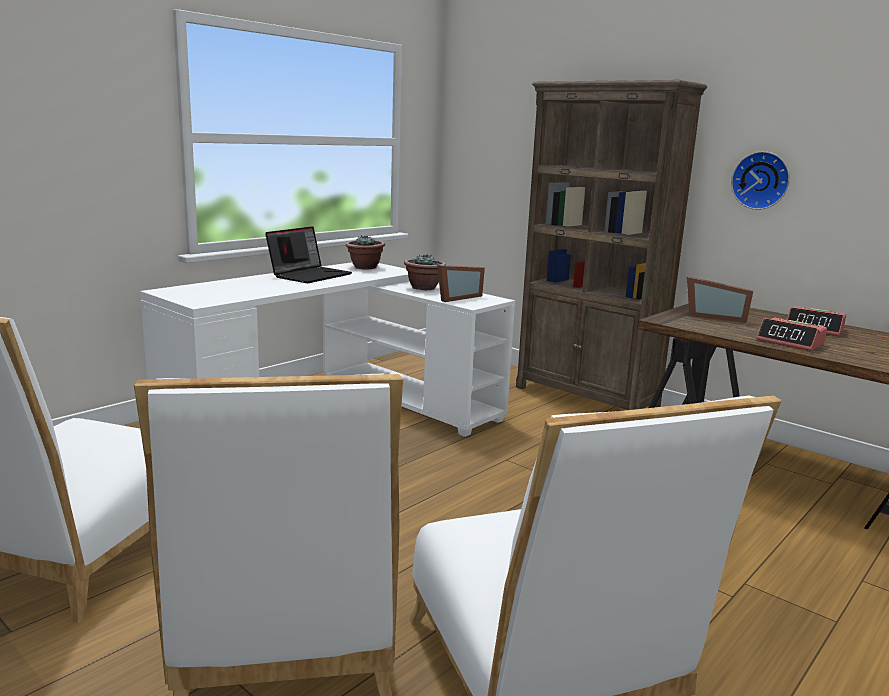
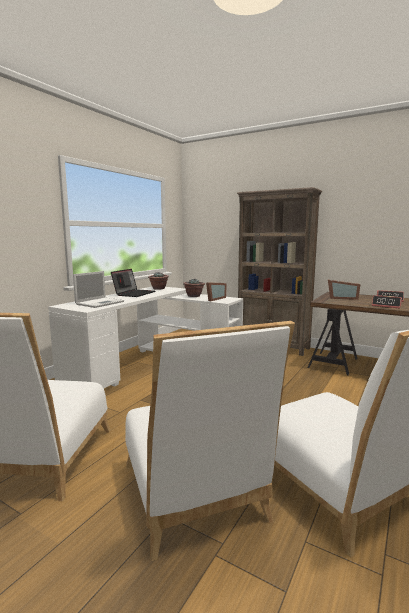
camera: 10 degrees left, 5 degrees down
(233, 291) = (100, 303): none -> laptop
(761, 180) = (352, 233): wall clock -> none

